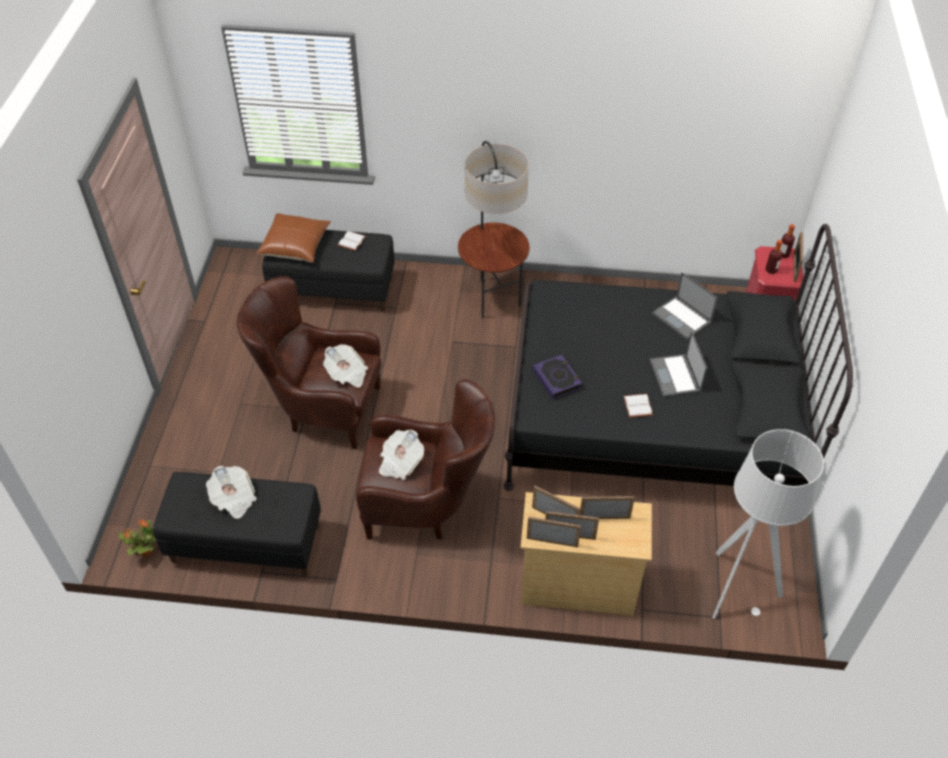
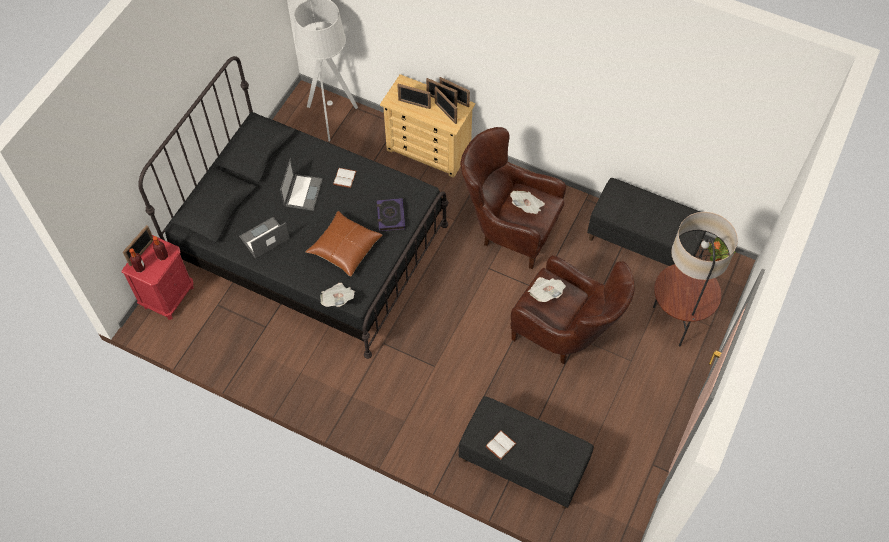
camera: 160 degrees left, 10 degrees up
(233, 499) = (651, 219): newspaper -> newspaper (338, 299)
(295, 245) = (556, 458): brown pillow -> brown pillow (345, 248)
(492, 298) = (379, 403): floor lamp -> floor lamp (675, 323)
(682, 318) = (264, 238): laptop -> laptop turned 105 degrees counterclockwise

